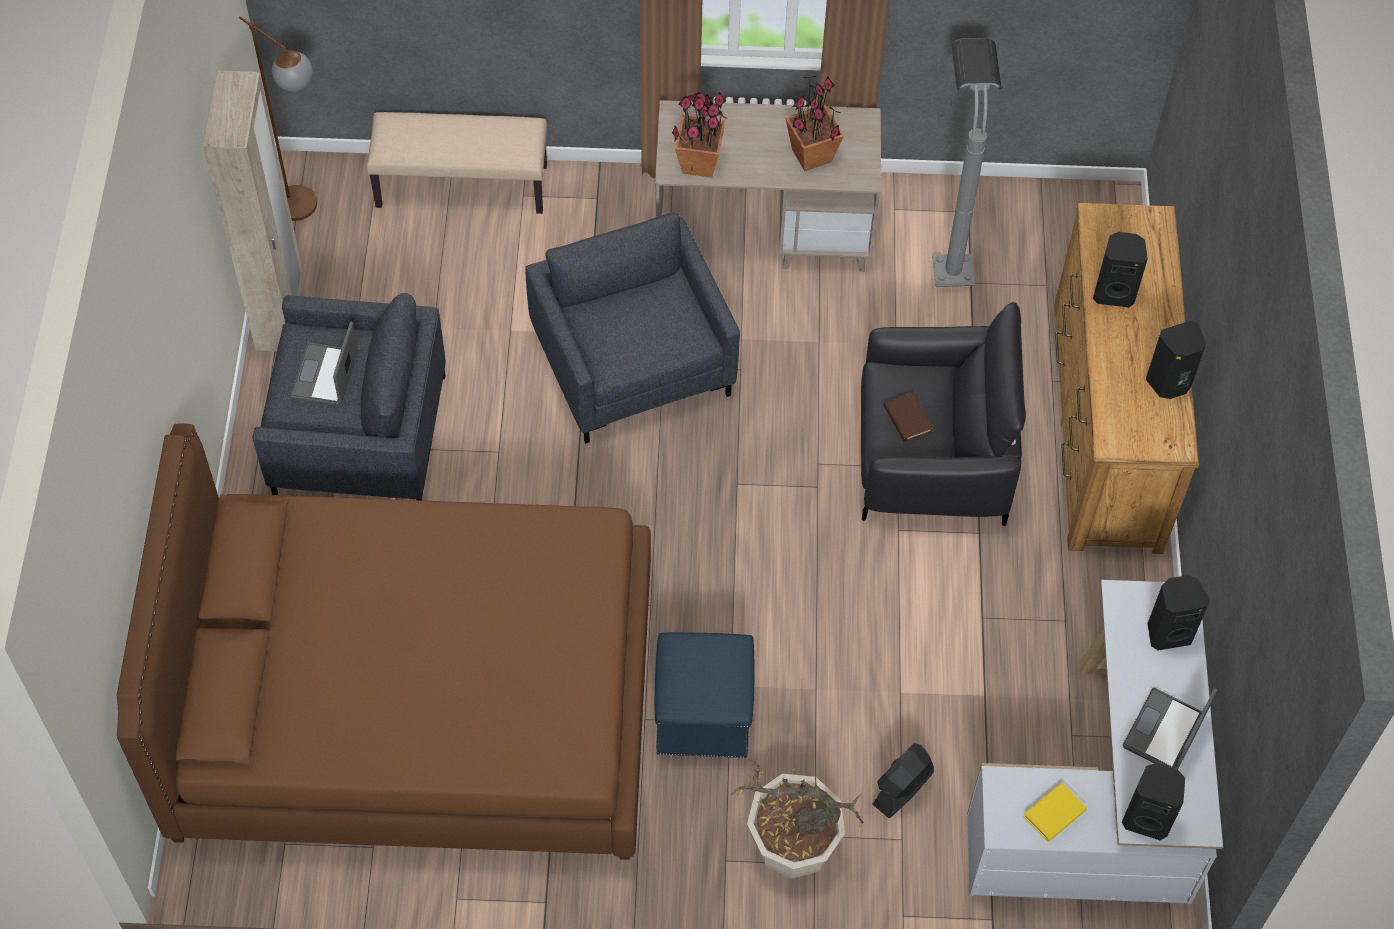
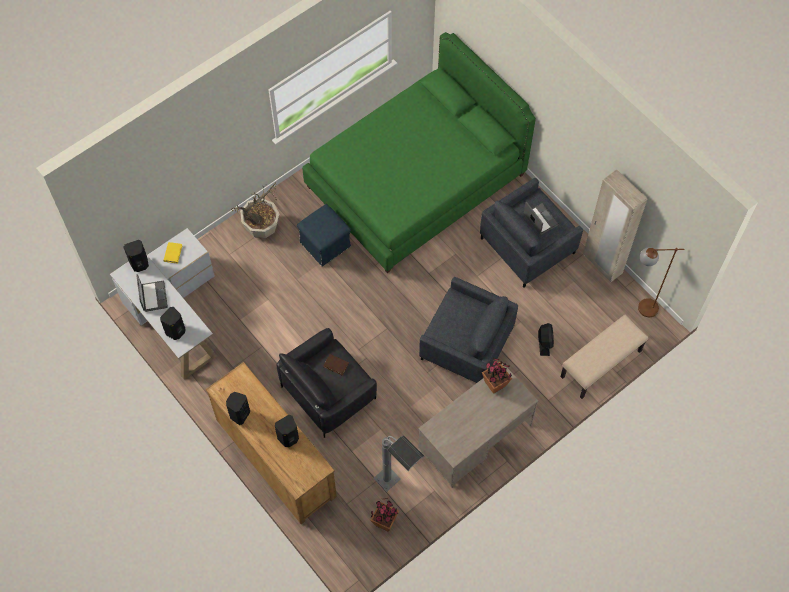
camera: 140 degrees right, 5 degrees up
(416, 704) = (415, 180): brown bed -> green bed
(811, 156) = (458, 422): potted plant -> potted plant (385, 521)
(902, 788) = (242, 269): black fan -> black fan (544, 342)

